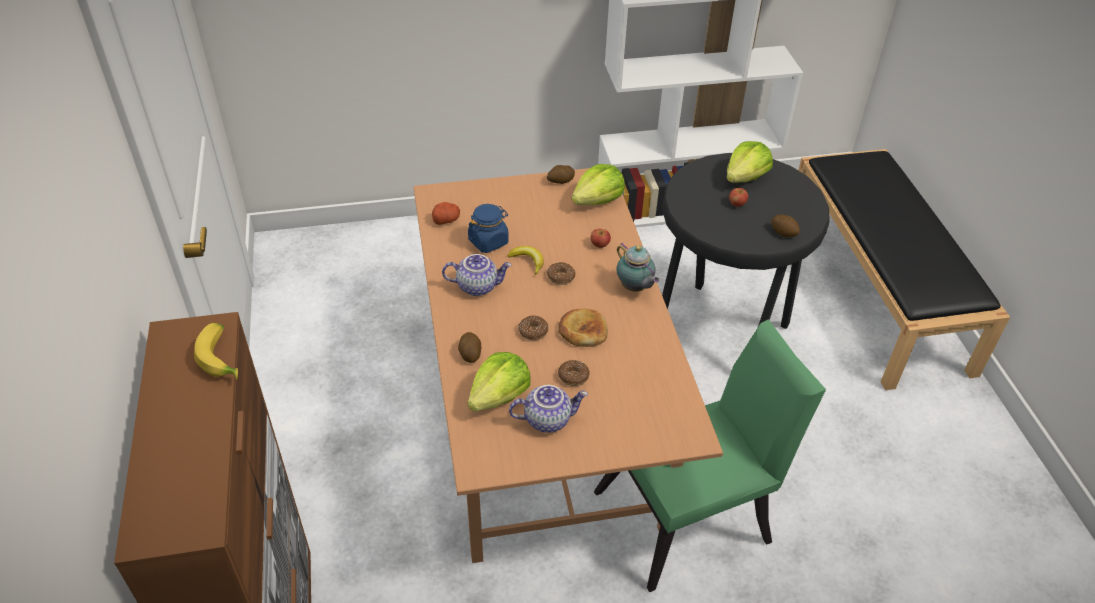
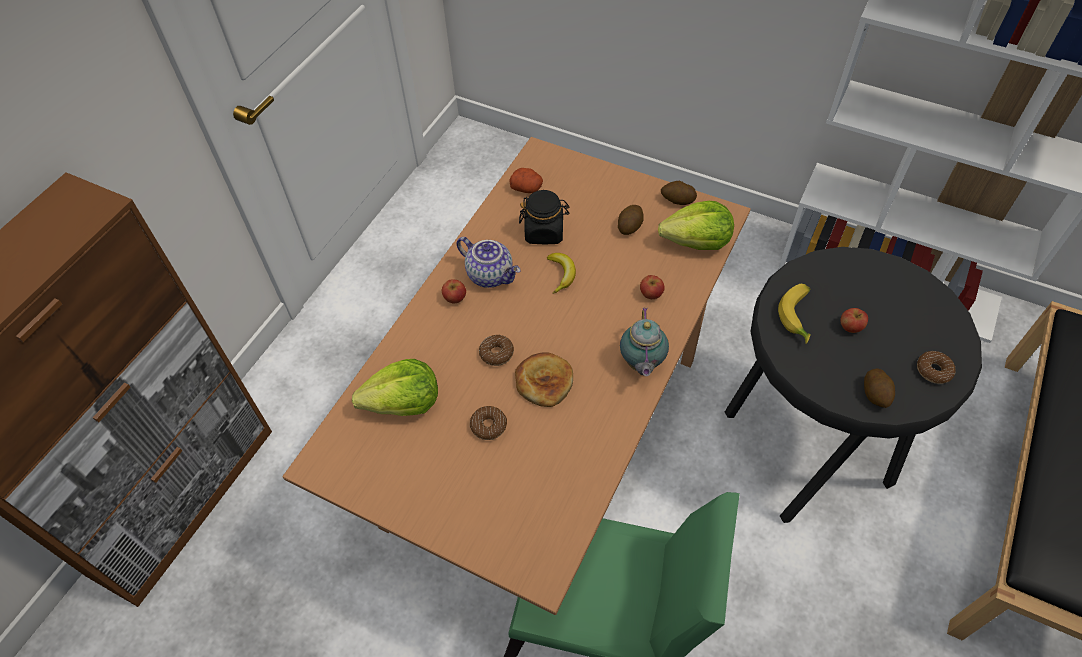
camera: 40 degrees right, 10 degrees up
(223, 358) = (75, 240): banana -> banana (799, 317)
(467, 313) = (455, 298): none -> apple
(470, 354) = (419, 342): potato -> potato (629, 226)
(488, 241) = (544, 232): blue jar -> black jar
(548, 419) = (423, 456): teapot -> none
(561, 277) = (577, 309): donut -> donut (933, 370)
(745, 177) = (894, 299): lettuce -> none

